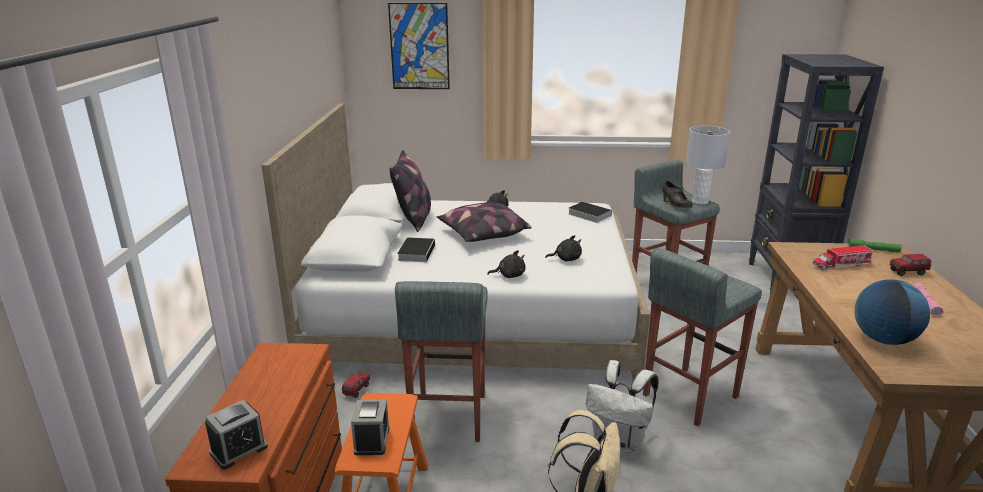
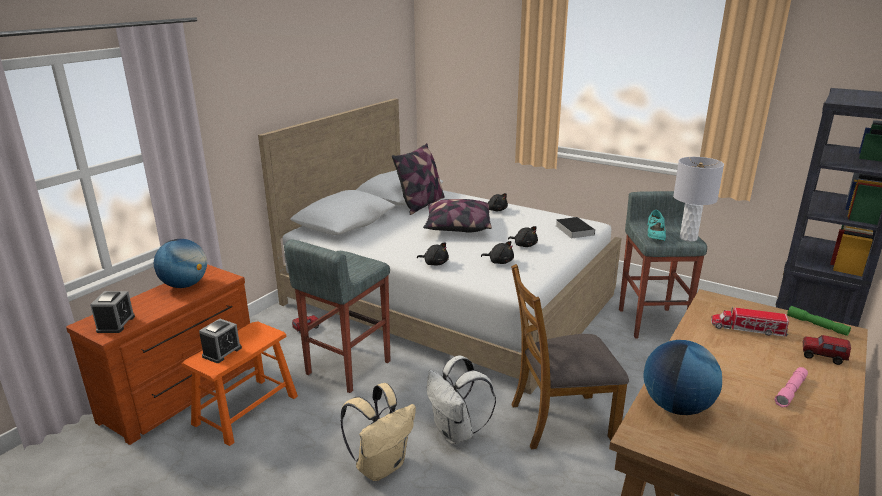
camera: 30 degrees right, 0 degrees up
(239, 450) = (116, 324): alarm clock -> alarm clock turned 75 degrees counterclockwise
(266, 375) = (185, 285): none -> globe
(416, 252) = (389, 229): book -> none
(419, 46) = (473, 54): picture -> none
(566, 238) = (524, 245): none -> black plush toy
(675, 206) = (655, 237): black shoe -> turquoise shoe
(688, 396) = (561, 420): grey stool -> brown chair

